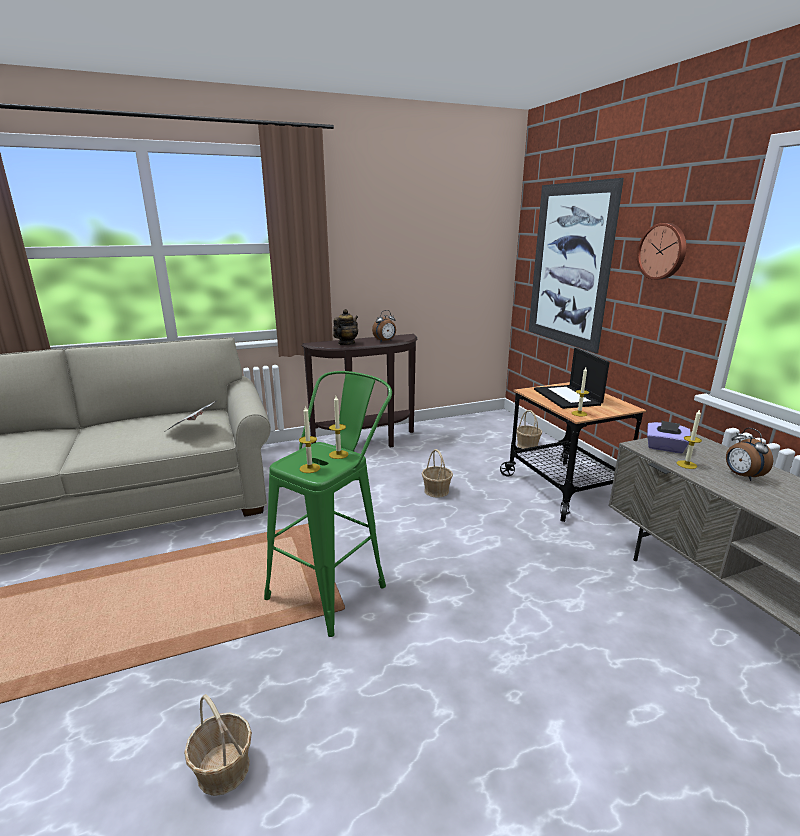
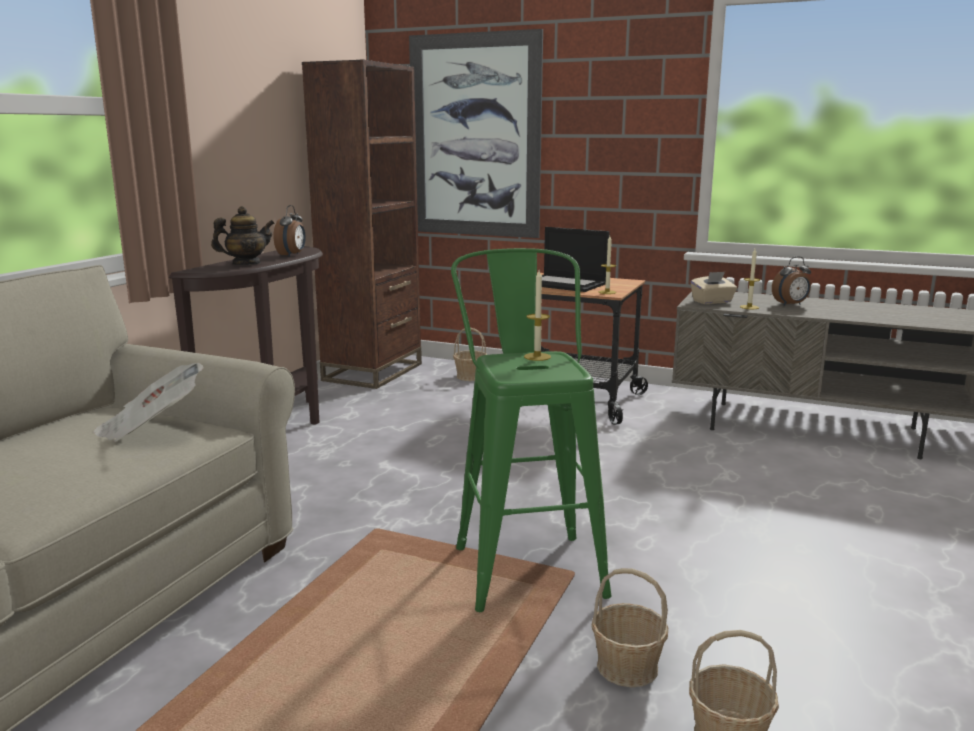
camera: 45 degrees left, 5 degrees down
(310, 468) = (547, 372): candle -> none
(346, 343) = (246, 264): teapot -> teapot turned 75 degrees clockwise
(436, 491) = (458, 444): basket -> basket (627, 666)
(475, 423) = (373, 372): none -> brown bookcase
(663, 251) = (611, 109): wall clock -> none
(665, 448) = (712, 302): purple tissue box -> beige tissue box
(741, 476) = (791, 305): alarm clock -> alarm clock turned 45 degrees counterclockwise

